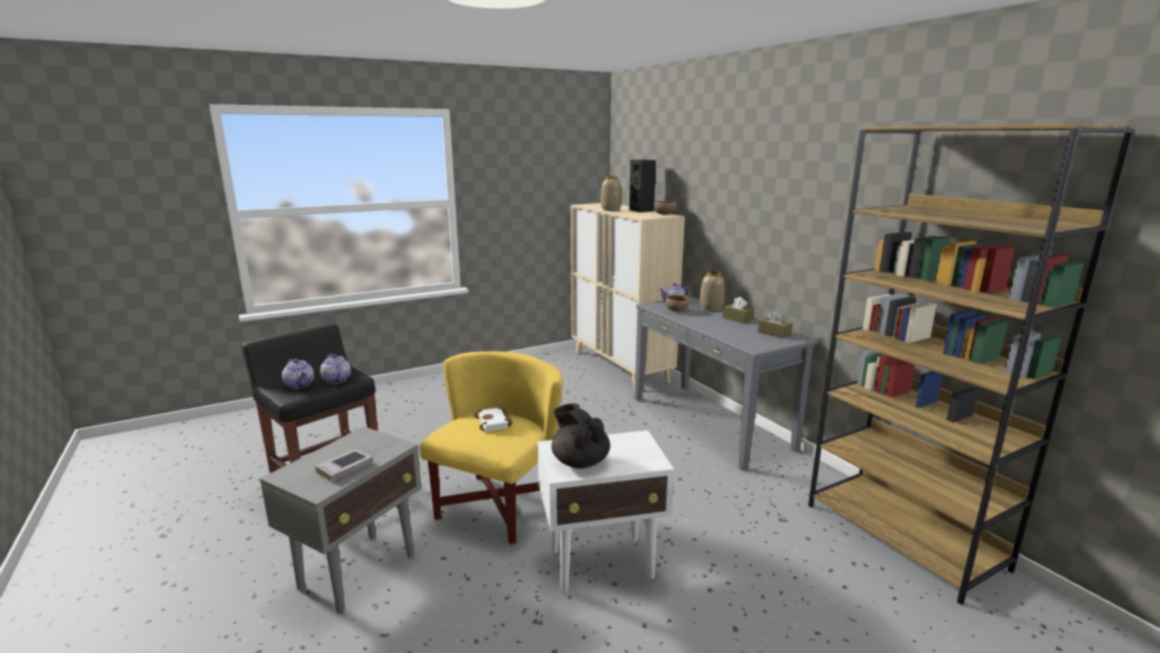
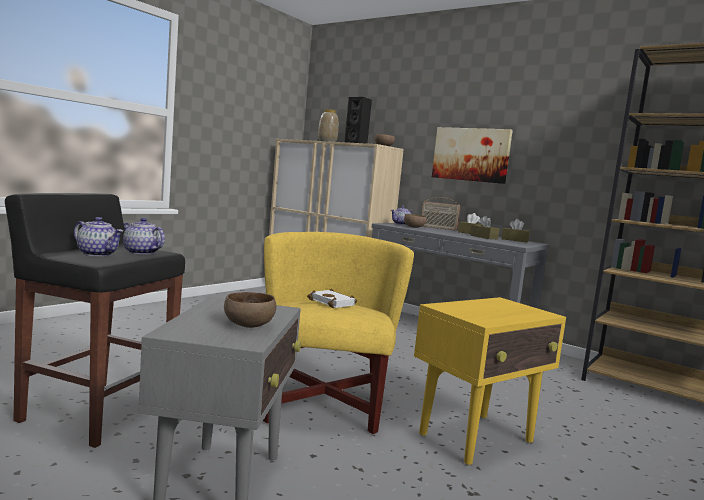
camera: 25 degrees left, 10 degrees down
(345, 468) = (247, 325): book -> brown bowl
(580, 461) = (484, 314): black teapot -> none
(602, 564) = (477, 438): white side table -> yellow side table
(711, 308) = (438, 228): vase -> radio
(738, 329) = (483, 237): none -> brown tissue box
(744, 227) = (471, 154): none -> picture

